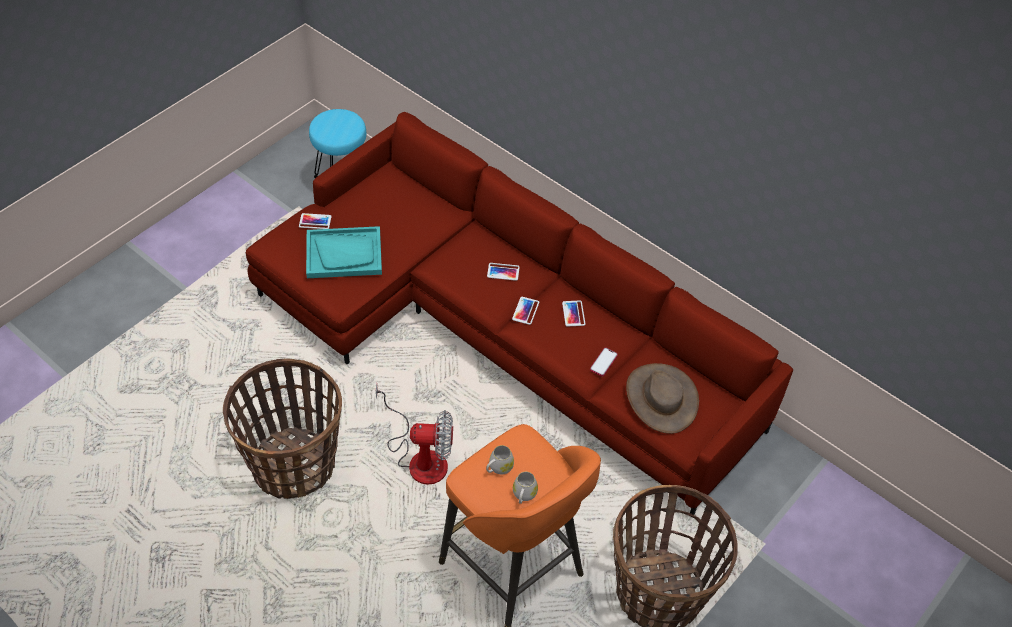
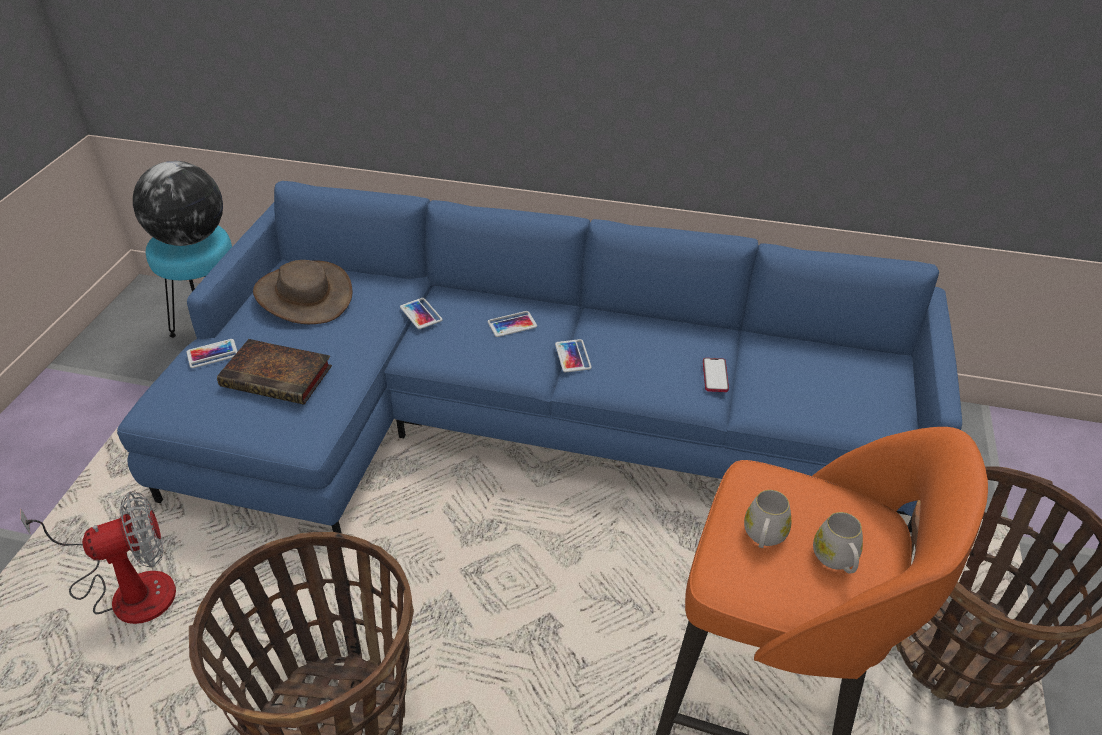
camera: 25 degrees left, 10 degrees down
(339, 125) = (189, 239): none -> globe
(344, 254) = (279, 376): turquoise tray -> book
(420, 457) = (521, 619): fan -> fan (127, 589)
(500, 332) = (523, 418): red sofa -> blue sofa
(573, 313) = (634, 337): phone -> phone (421, 314)
(661, 398) = (817, 387): brown hat -> brown hat (304, 295)

